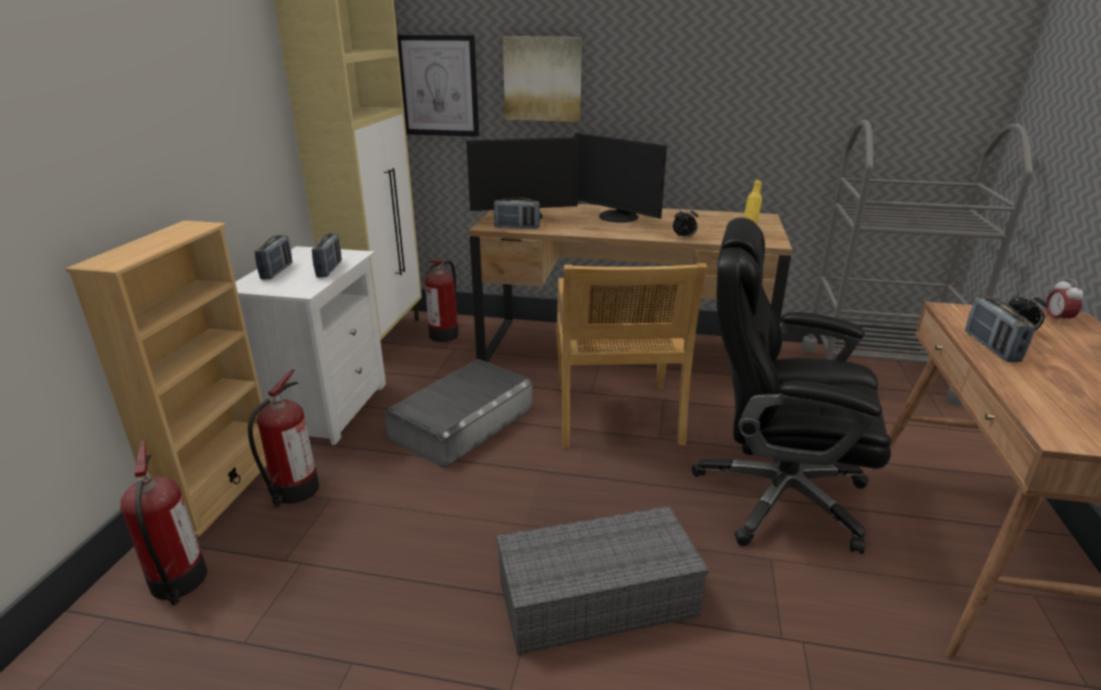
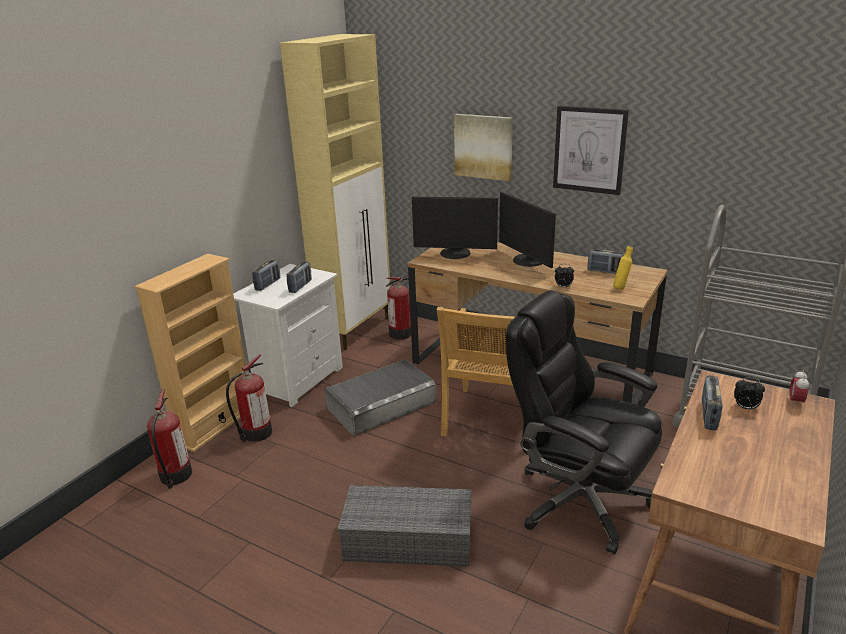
camera: 20 degrees right, 0 degrees up
(439, 86) = (410, 146): picture -> picture (589, 150)
(517, 227) = (443, 263): radio -> radio (605, 271)

